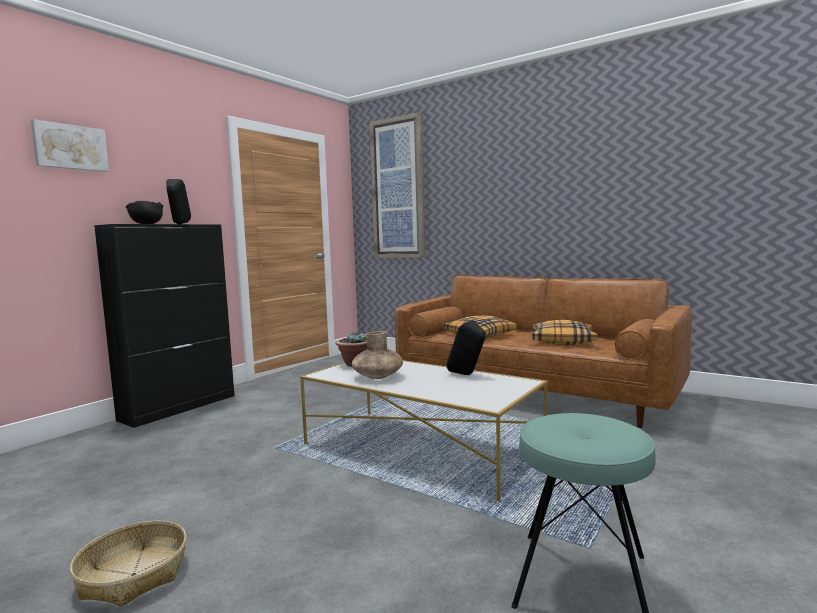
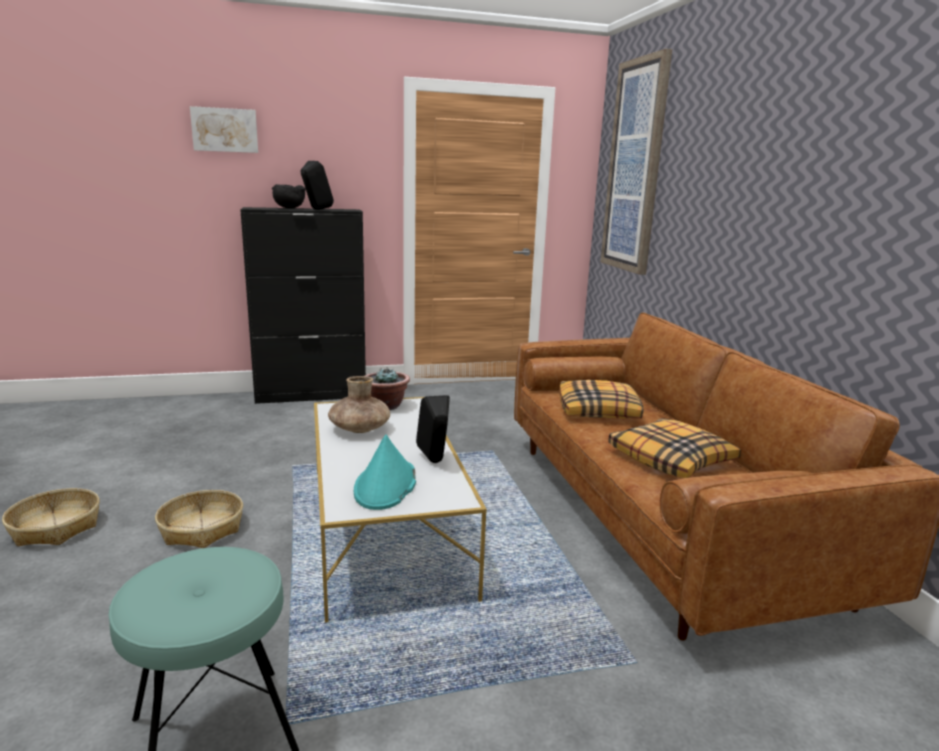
camera: 40 degrees right, 10 degrees up
(292, 506) = (202, 528): none -> basket
(475, 390) = (385, 485): none -> turquoise hat

